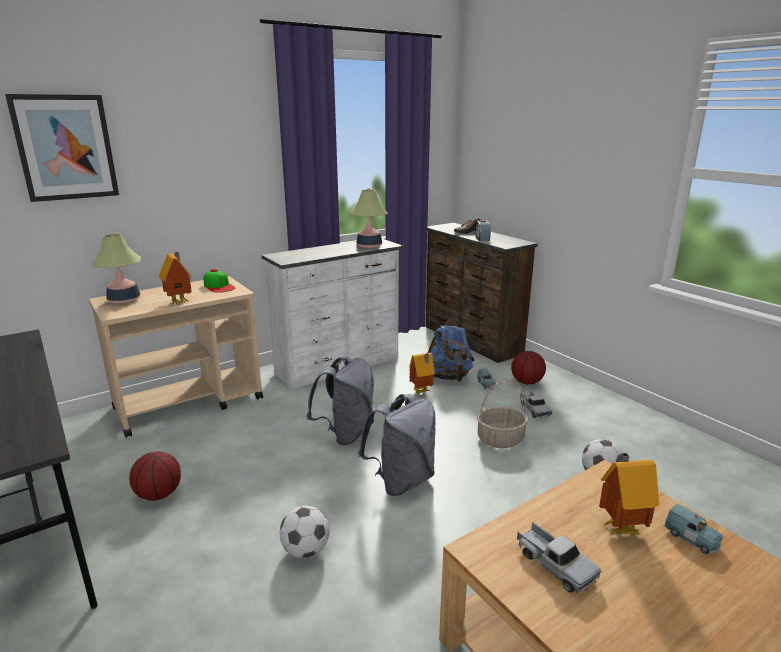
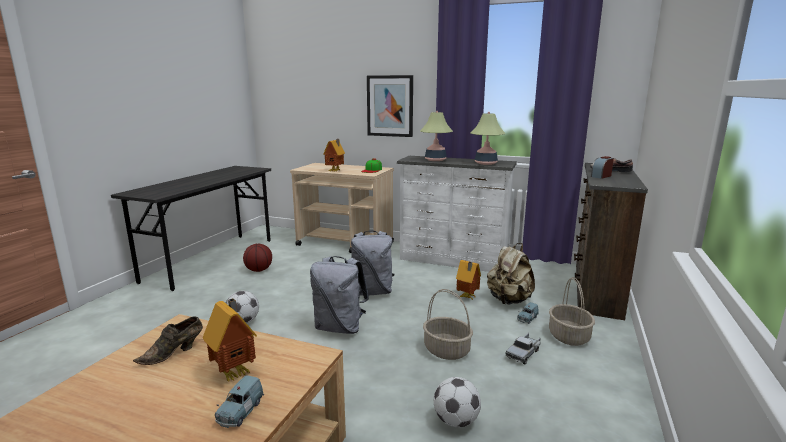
camera: 55 degrees right, 5 degrees down
(65, 147) = (316, 73): picture -> picture (390, 106)
(124, 300) = (321, 166): table lamp -> table lamp (435, 160)
(449, 377) = (509, 300): blue backpack -> beige backpack
(527, 382) = (569, 336): basketball -> basket
(554, 564) = (174, 353): toy truck -> brown shoe

